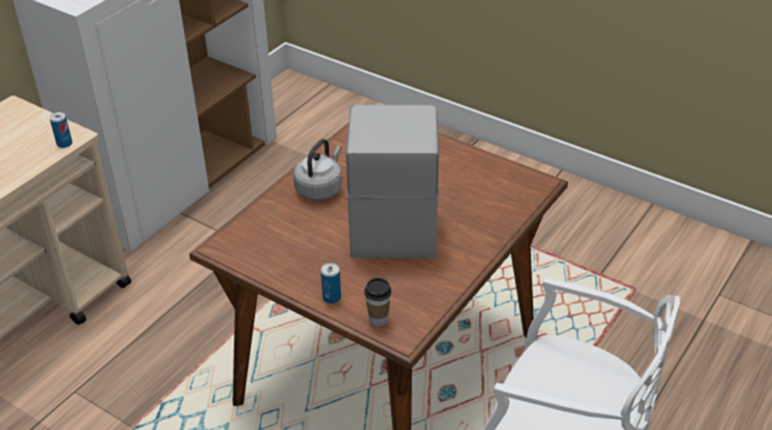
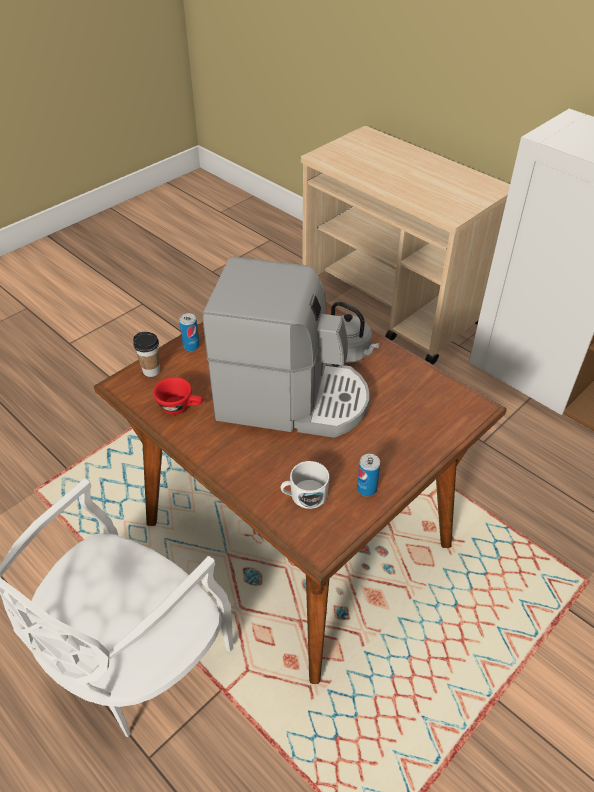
camera: 100 degrees right, 5 degrees up
(64, 143) = (440, 212): can -> can (366, 489)
(424, 285) = (180, 407): none -> red cup
(498, 195) = (304, 495): none -> white mug

